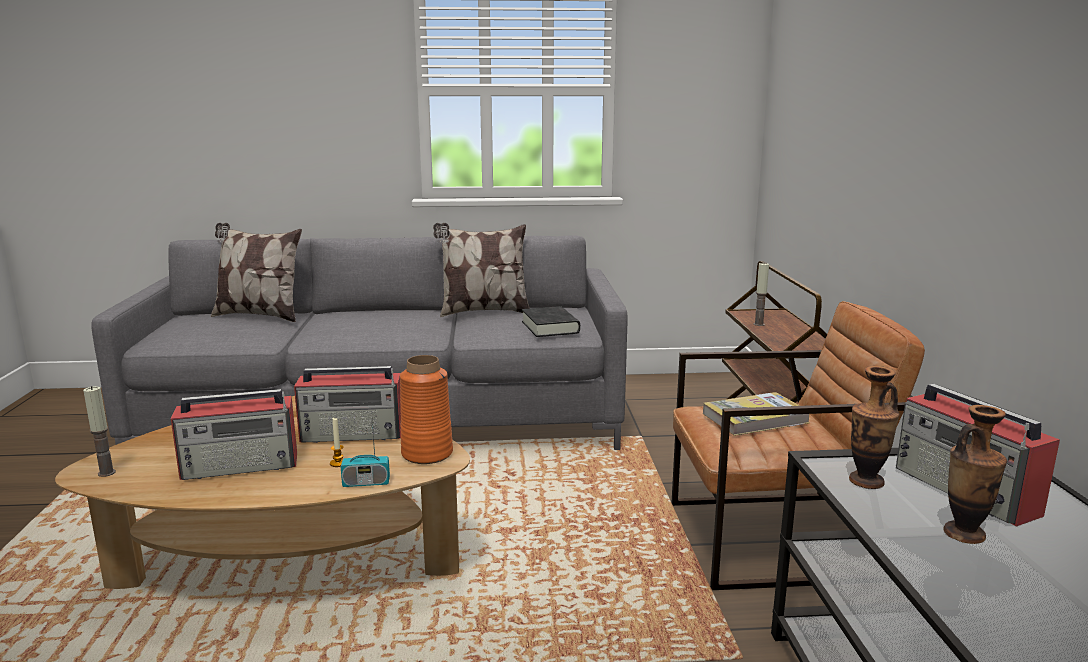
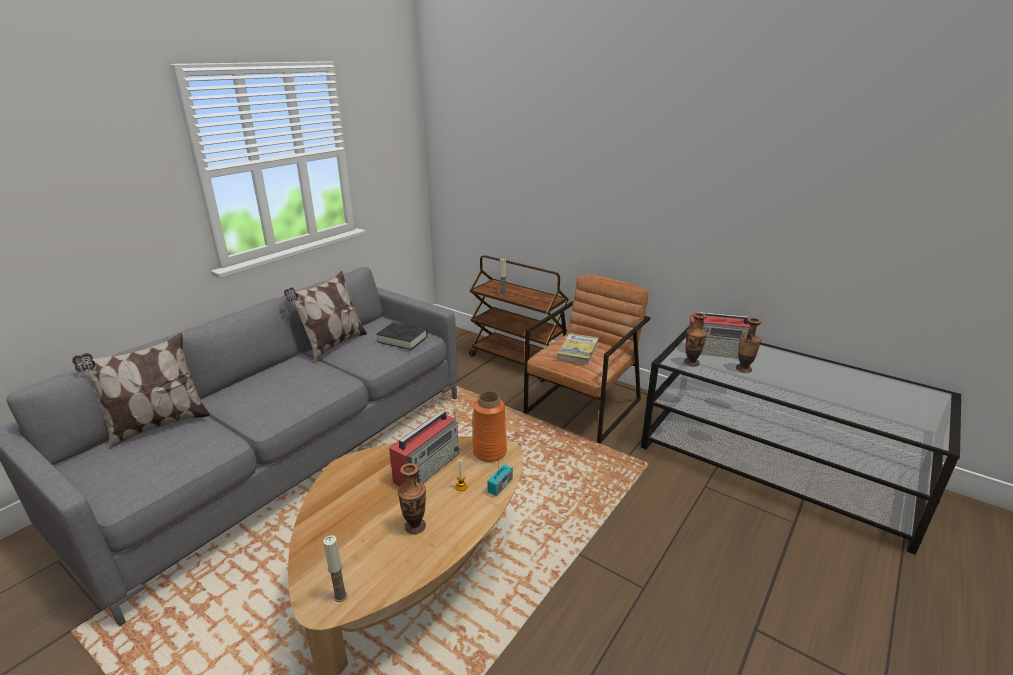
camera: 50 degrees left, 10 degrees up
(242, 466) = (415, 527): radio -> vase

